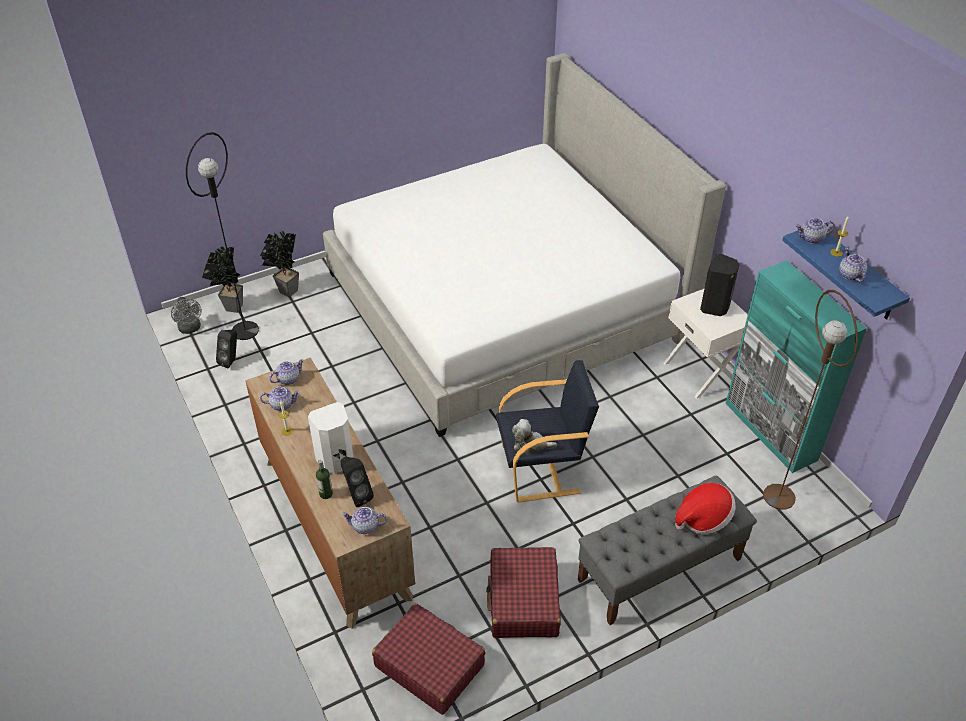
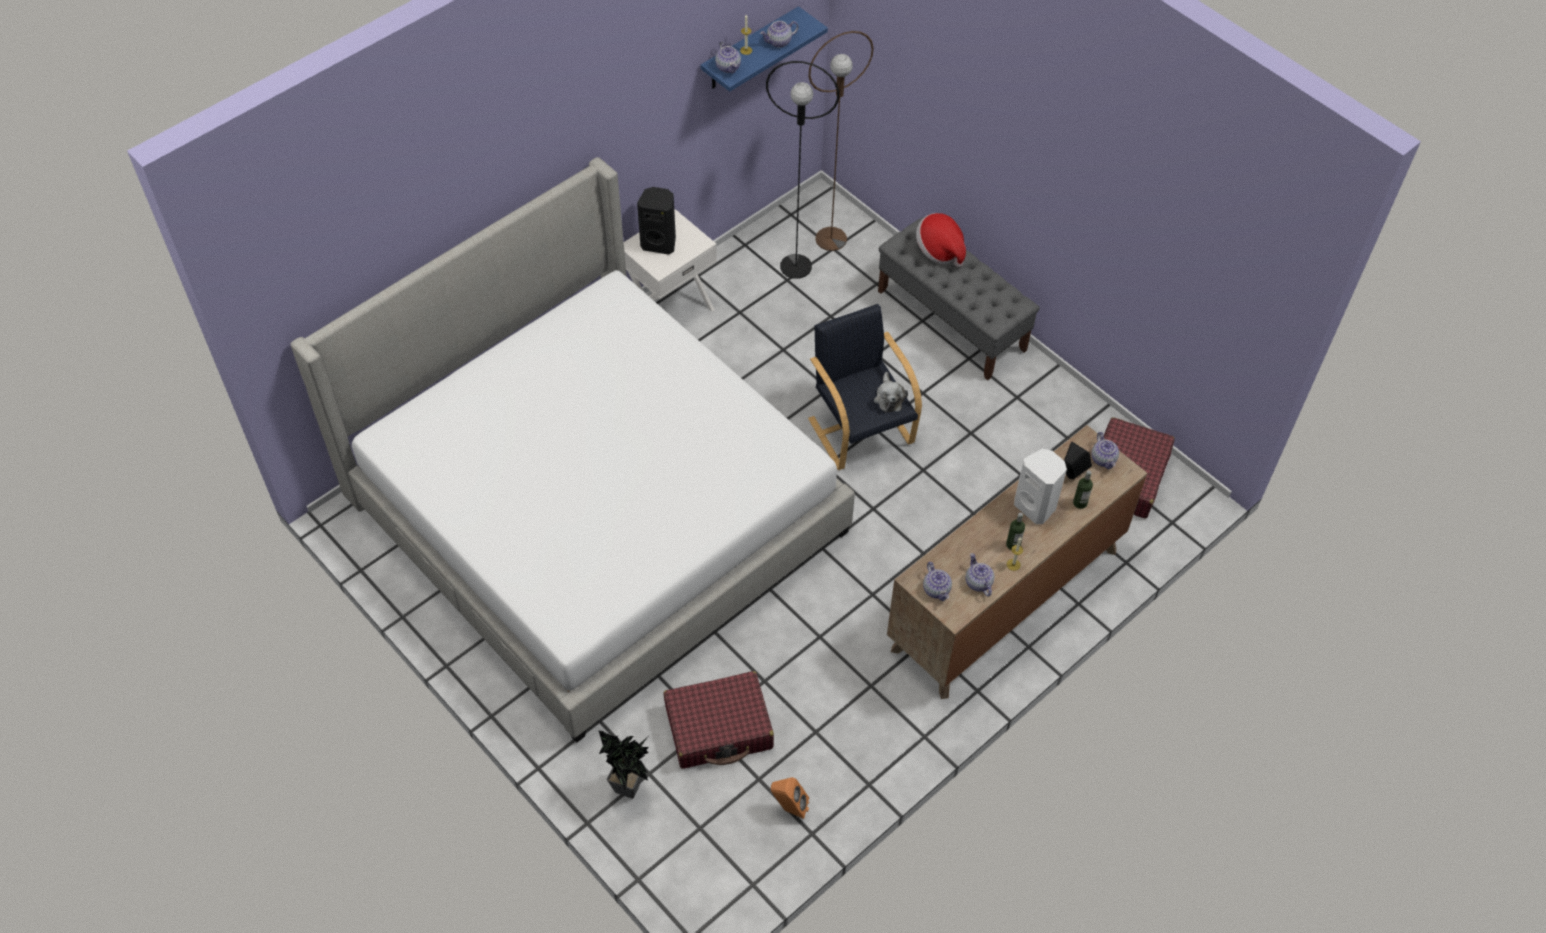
camera: 105 degrees left, 10 degrees up
(190, 329) = (740, 891): grey fan -> none
(231, 309) = (684, 851): potted plant -> none
(231, 361) = (789, 808): black speaker -> orange speaker
(245, 331) = (725, 814): black floor lamp -> black floor lamp (796, 266)
(288, 379) = (937, 589): teapot -> teapot turned 150 degrees counterclockwise
(306, 436) = (1013, 544): none -> bottle
(523, 600) = (1028, 418): red suitcase -> red suitcase (719, 728)
(770, 432) = (745, 247): turquoise cabinet -> none

